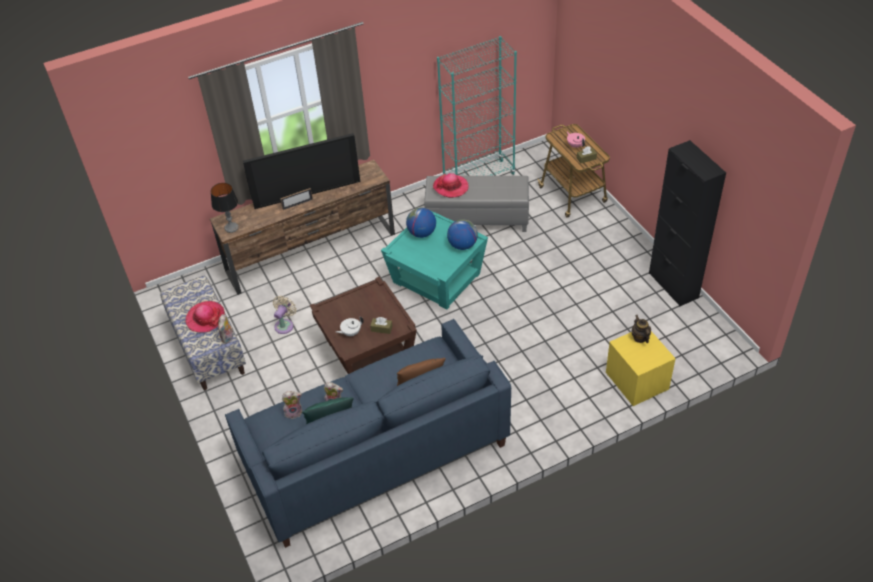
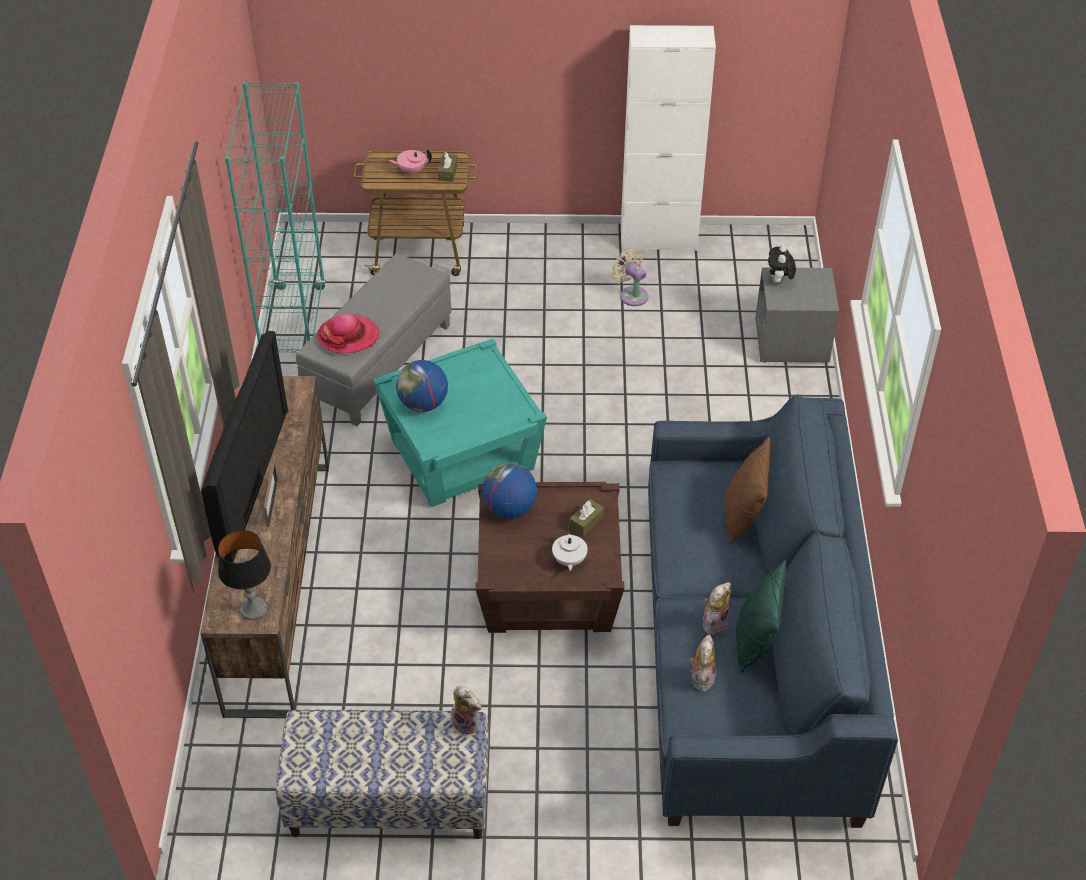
camera: 65 degrees left, 0 degrees up
(205, 318) = (396, 741): hat -> none
(285, 325) = (416, 675): beige fan -> beige fan (632, 294)
(462, 245) = (485, 371): globe -> globe (509, 508)
(637, 381) = (792, 341): yellow nightstand -> grey nightstand
(640, 337) = (779, 281): teapot -> plush toy
(673, 285) = (658, 239): black cabinet -> white cabinet

